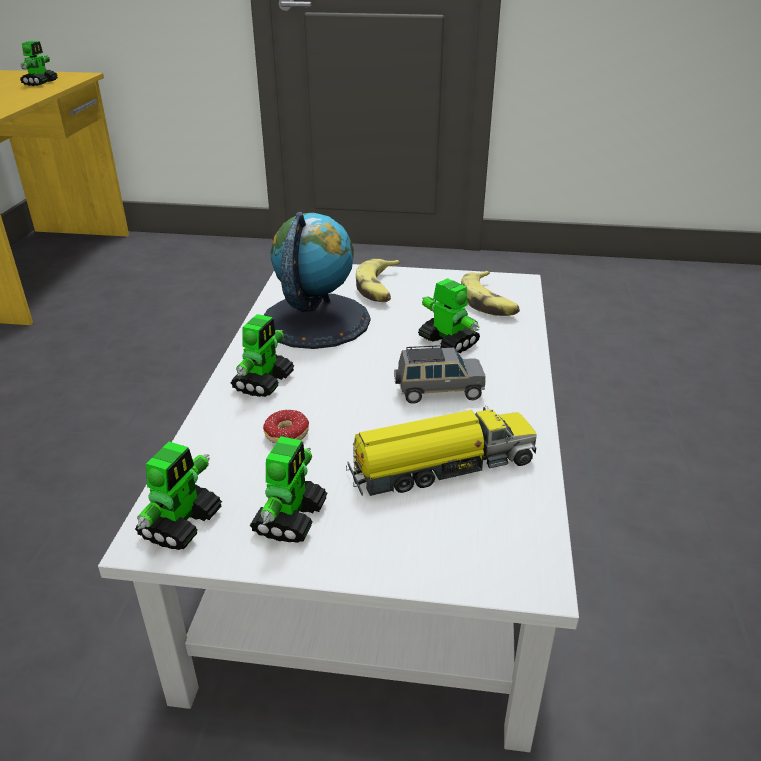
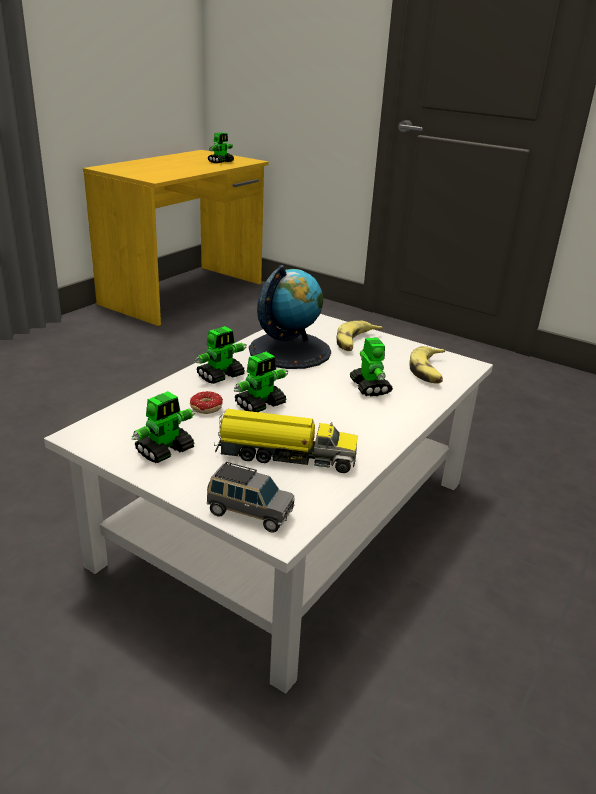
camera: 25 degrees right, 5 degrees down
(182, 523) = (103, 433): toy robot -> toy robot (261, 404)
(438, 391) = (330, 414): grey toy car -> grey toy car (249, 513)

